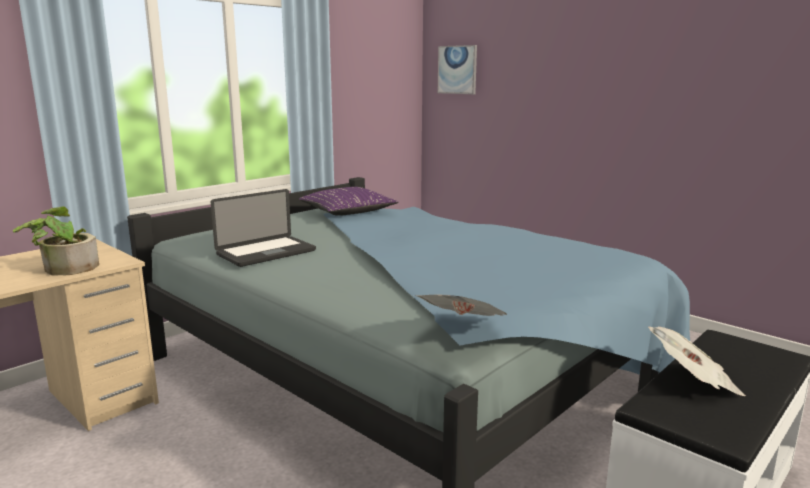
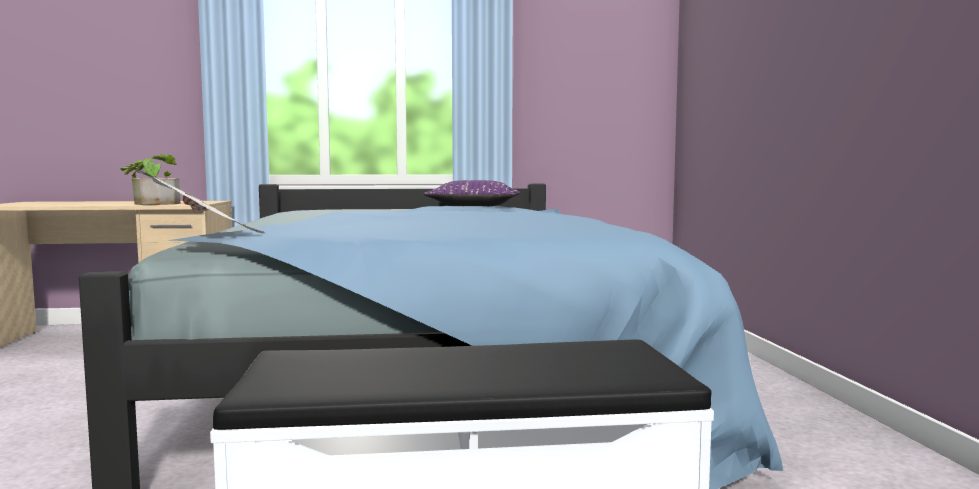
camera: 40 degrees right, 10 degrees down
(266, 253) = (307, 214): laptop -> none
(457, 69) = (699, 56): picture -> none
(693, 382) = (419, 356): newspaper -> none

